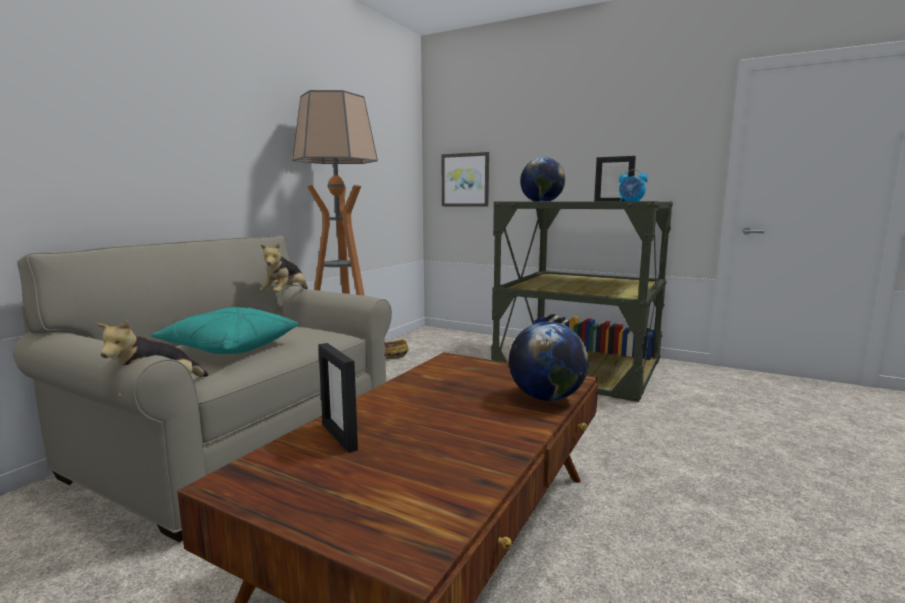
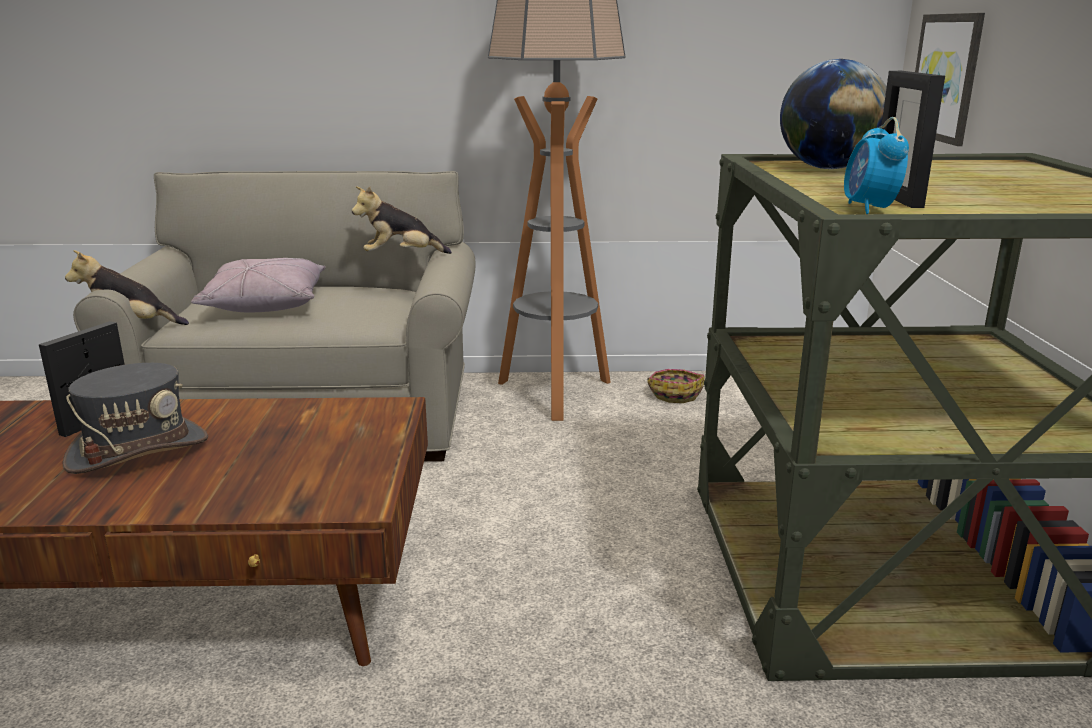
camera: 60 degrees right, 10 degrees up
(229, 348) = (265, 304): turquoise pillow -> purple pillow
(427, 425) = (138, 451): none -> grey hat
(546, 398) = (262, 499): globe -> none

